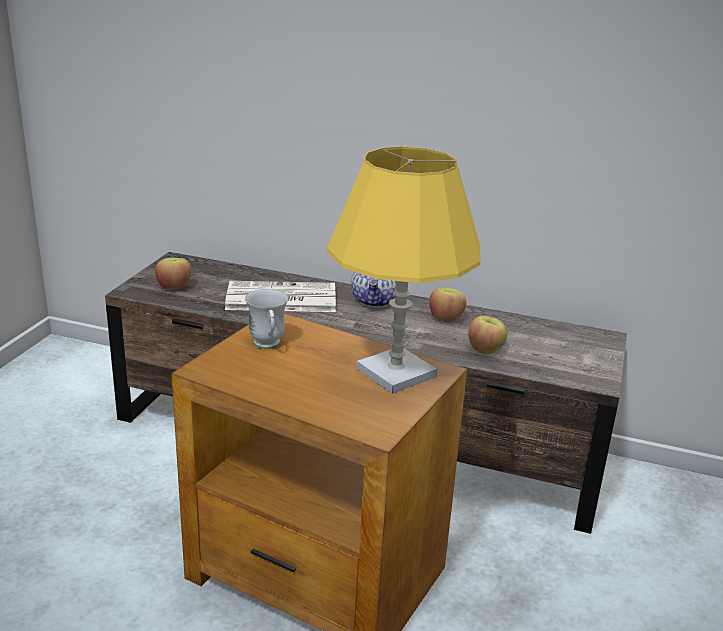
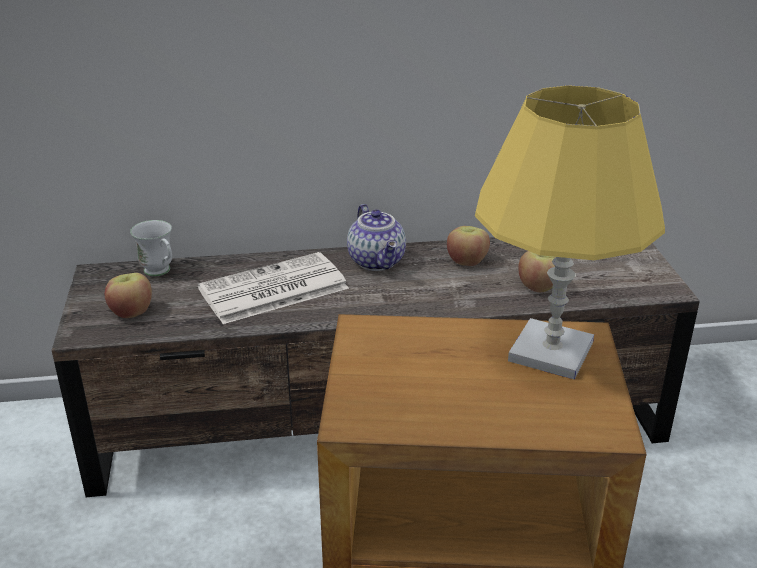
camera: 25 degrees left, 5 degrees up
(268, 346) = (387, 364): white mug -> white mug (160, 273)

